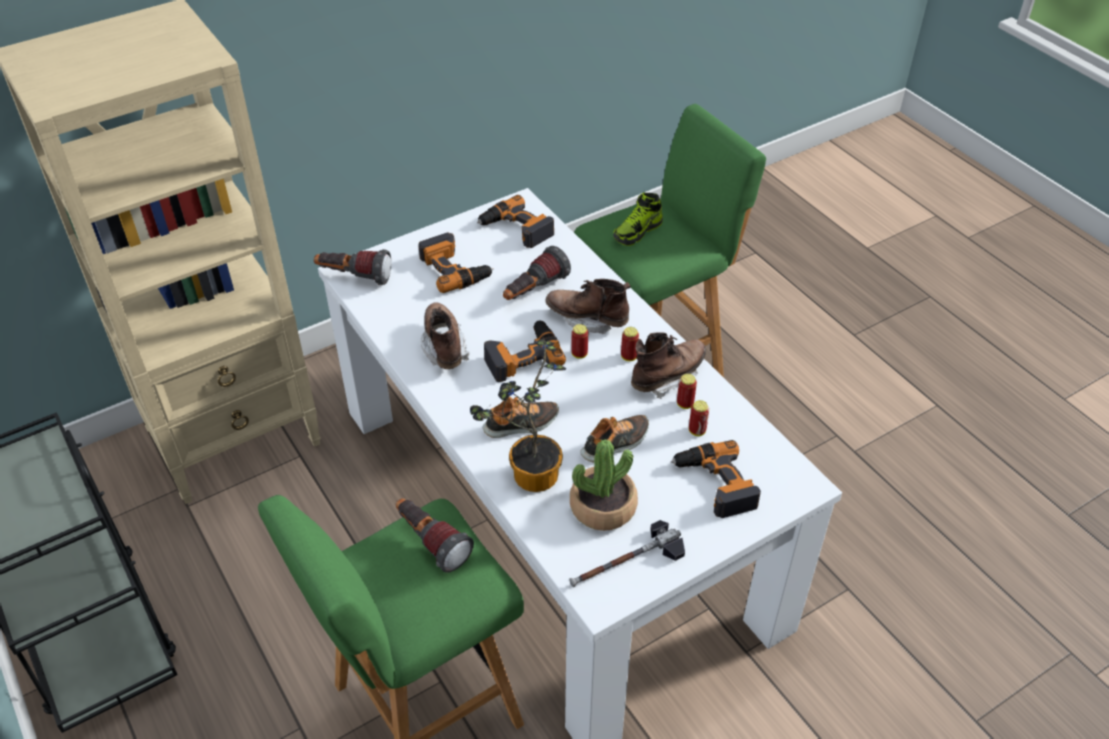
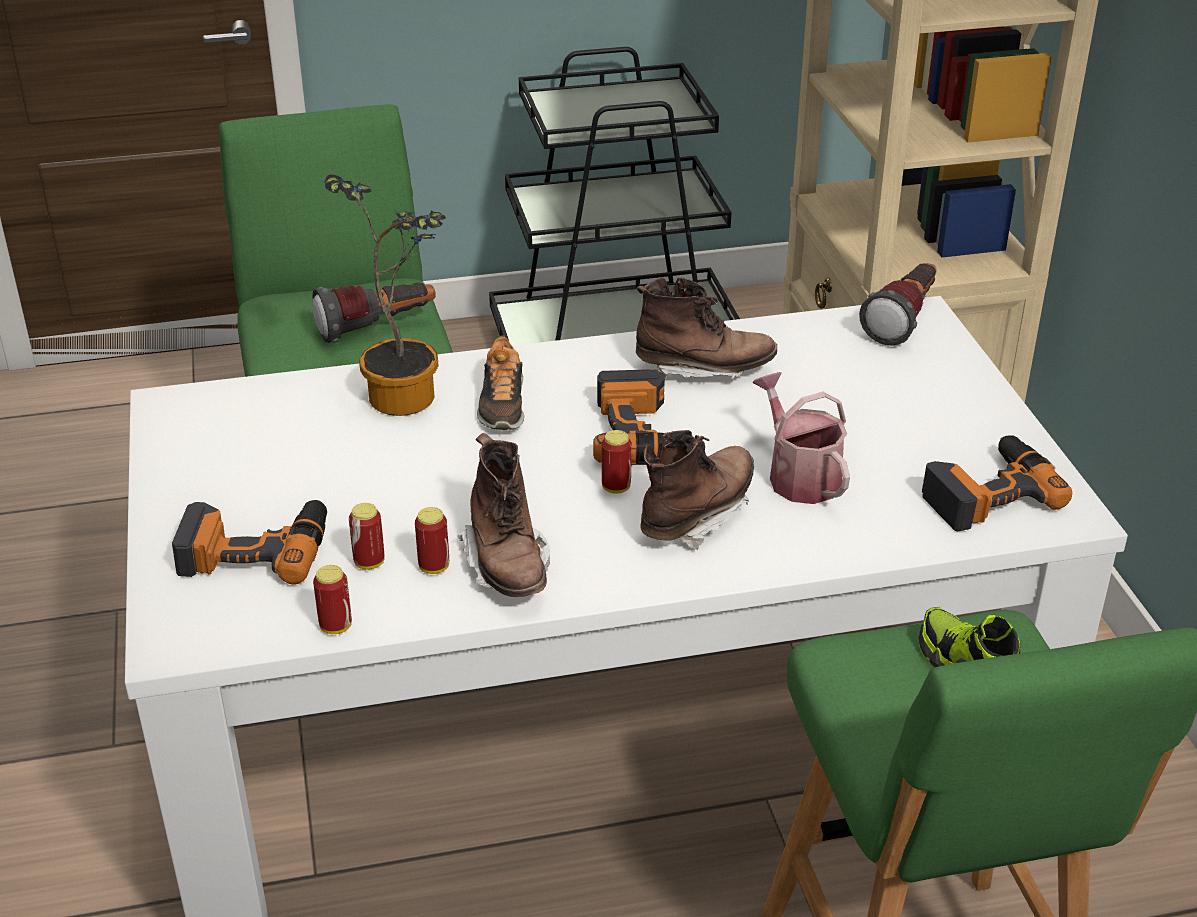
camera: 110 degrees right, 10 degrees down
(455, 269) = (890, 409): power drill -> none
(534, 291) = (798, 476): flashlight -> watering can
(603, 507) = (303, 439): potted plant -> none
(616, 443) = (405, 477): shoe -> none
(626, 563) = (200, 436): hammer -> none
(629, 357) = (579, 537): can -> can (336, 626)

